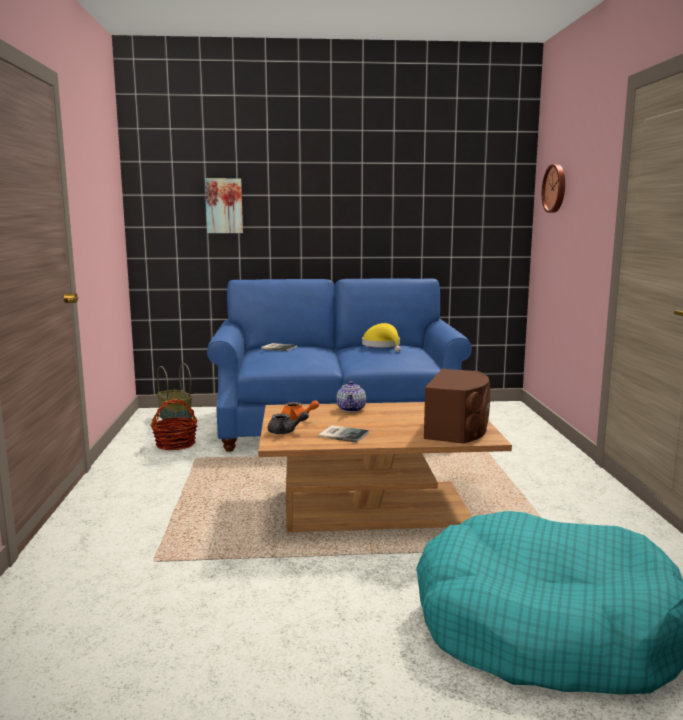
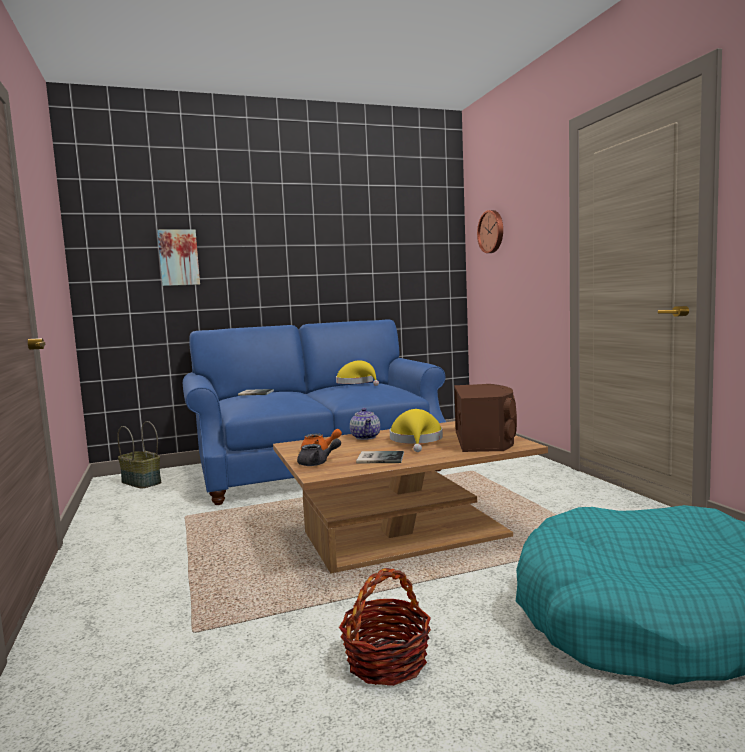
camera: 15 degrees left, 5 degrees down
(175, 444) = (154, 506): basket -> basket (387, 661)
(394, 420) = (416, 440): none -> yellow hat

